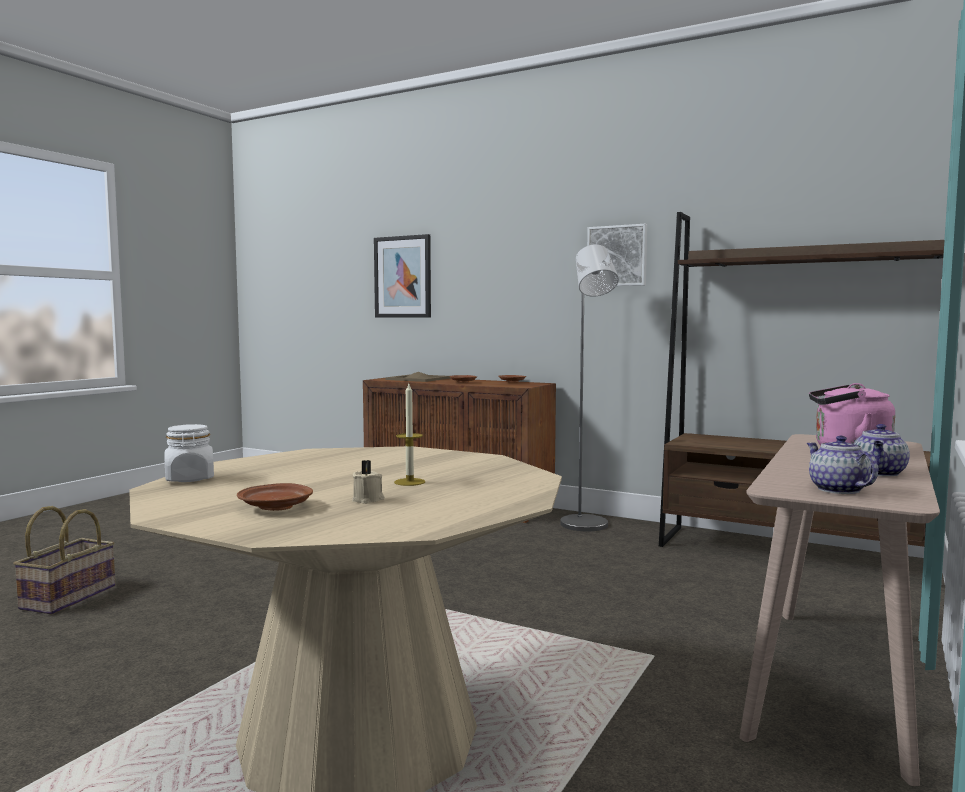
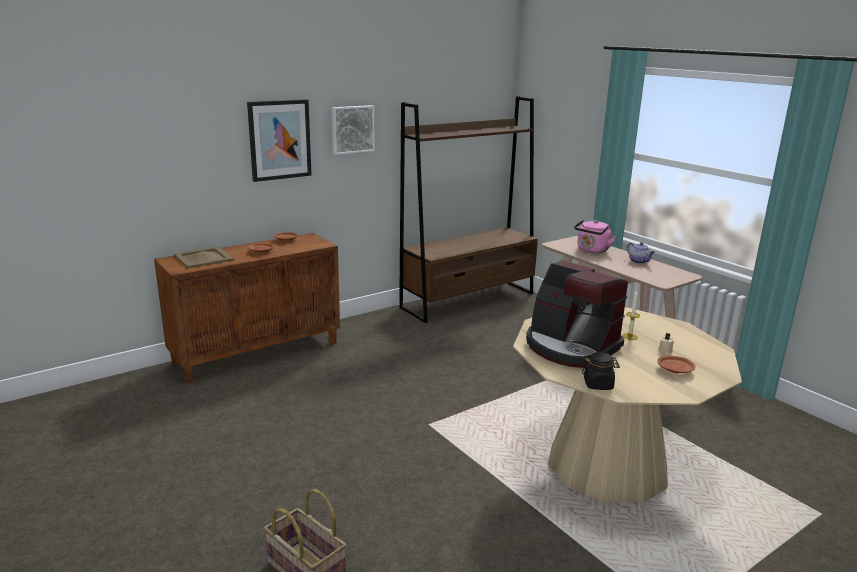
camera: 65 degrees left, 15 degrees up
(190, 479) = (598, 384): white jar -> black jar
(326, 463) = (570, 347): none -> coffee machine
(403, 277) = (145, 157): picture -> picture (279, 140)
(587, 527) = (368, 329): grey floor lamp -> none
(836, 489) = (665, 276): teapot -> none

